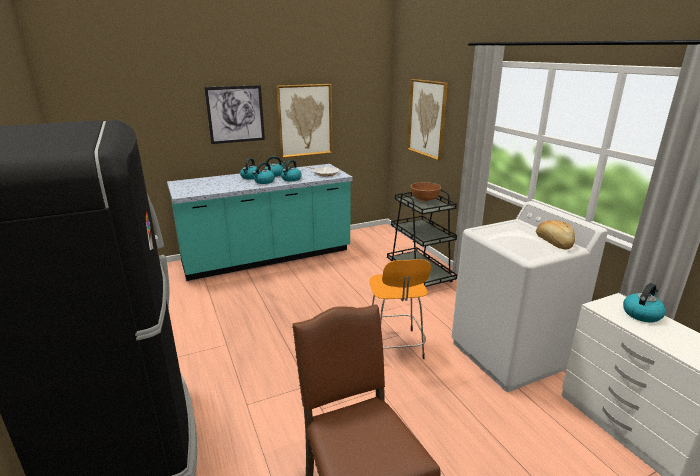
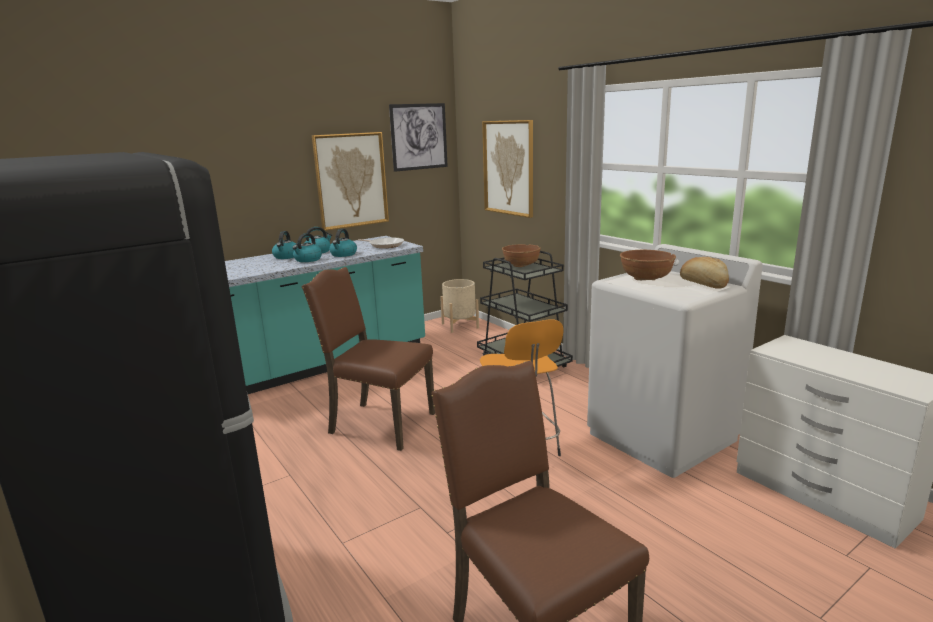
camera: 10 degrees left, 5 degrees down
(235, 114) = (259, 174): picture -> picture (419, 136)
(298, 312) = (379, 424): none -> brown chair
(381, 236) = (460, 326): none -> beige planter
(508, 231) = (646, 278): none -> brown bowl
(641, 314) = (819, 351): kettle -> none

